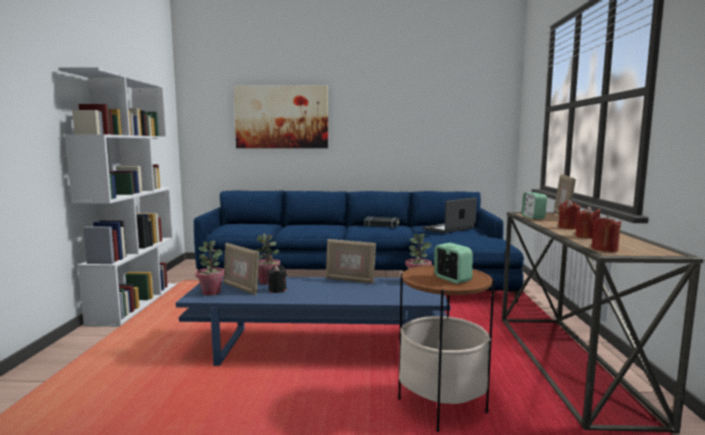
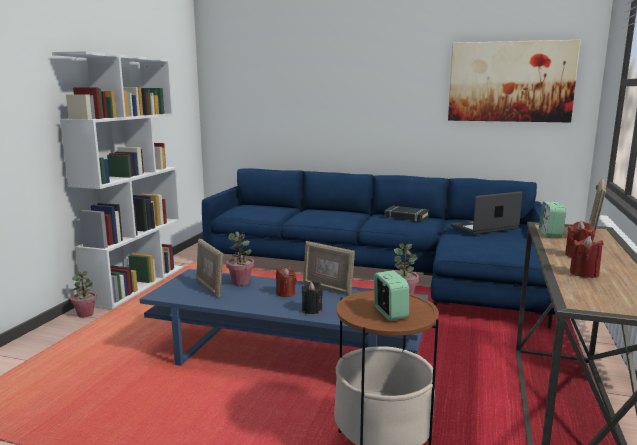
camera: 15 degrees right, 5 degrees up
(211, 292) = (178, 290): potted plant -> potted plant (85, 314)
(277, 290) = (244, 294): black candle -> black candle (312, 310)
(281, 117) = (305, 87): picture -> picture (510, 82)
(604, 249) = (580, 298): red candle -> red candle (286, 293)

